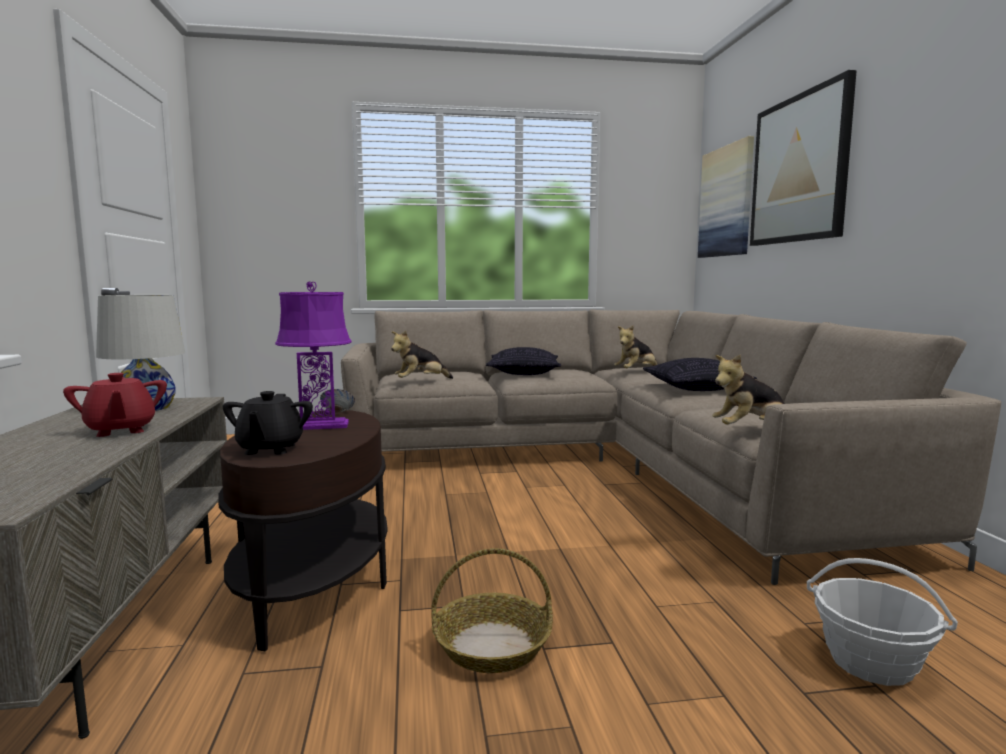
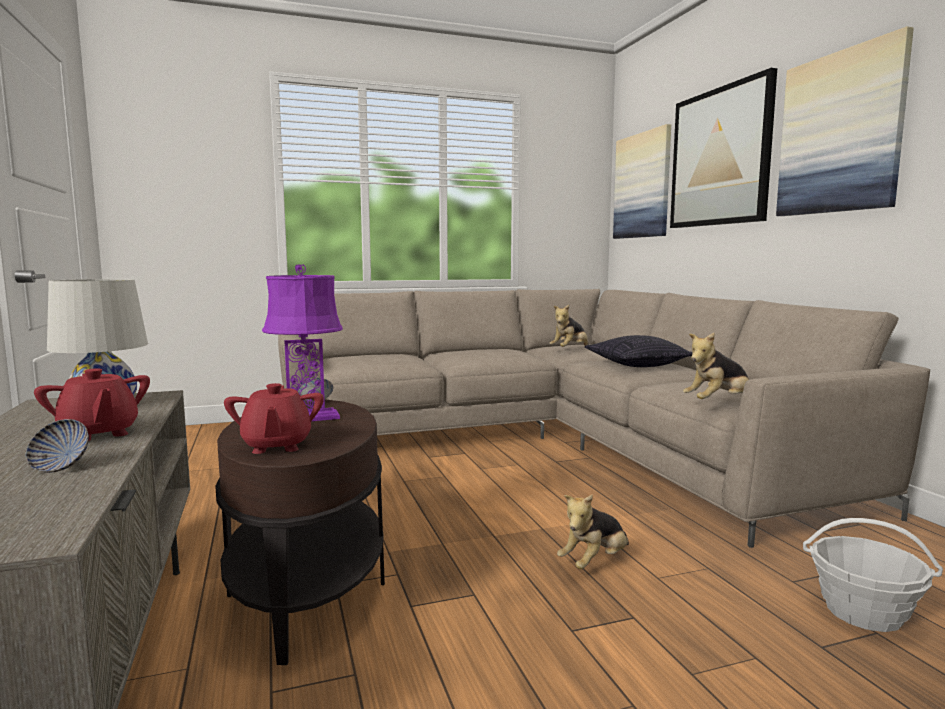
camera: 10 degrees left, 0 degrees up
(65, 455) = (60, 467): none -> bowl
(270, 449) = (276, 446): black teapot -> red teapot
(420, 381) = (364, 366): plush toy -> plush toy (595, 562)
(491, 646) = (520, 633): basket -> none
(524, 373) = (462, 354): pillow -> none
(918, 138) = (840, 133): none -> picture

